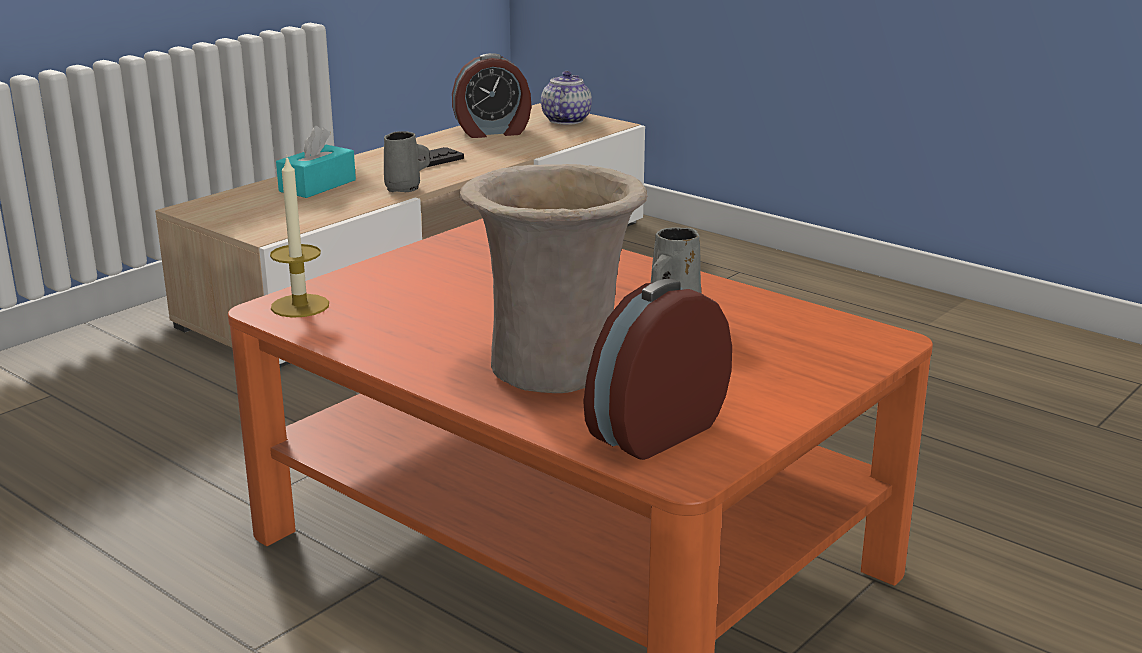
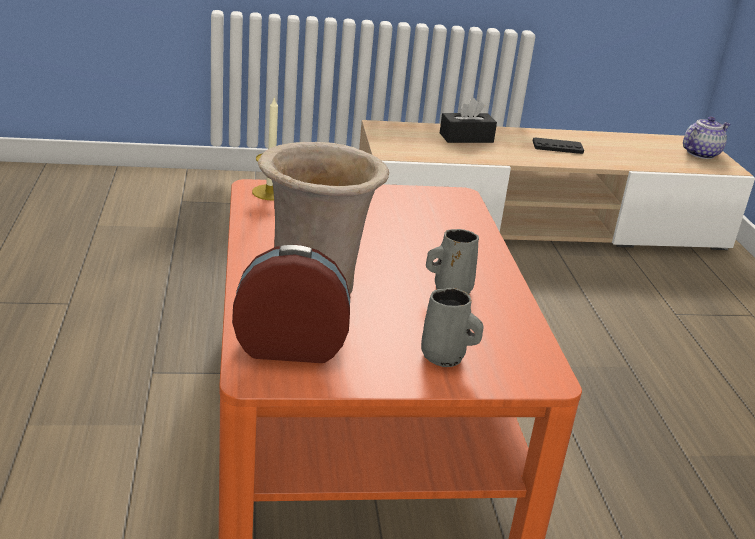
camera: 40 degrees right, 5 degrees up
(317, 185) = (466, 138): turquoise tissue box -> black tissue box
(405, 188) = (512, 158): grey mug -> grey mug (445, 357)
(492, 132) = (634, 144): alarm clock -> none

